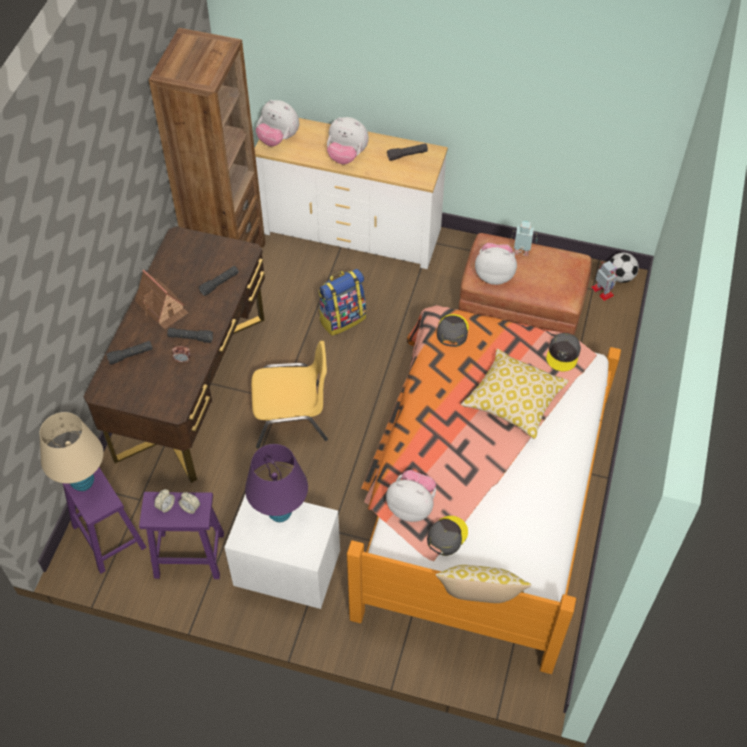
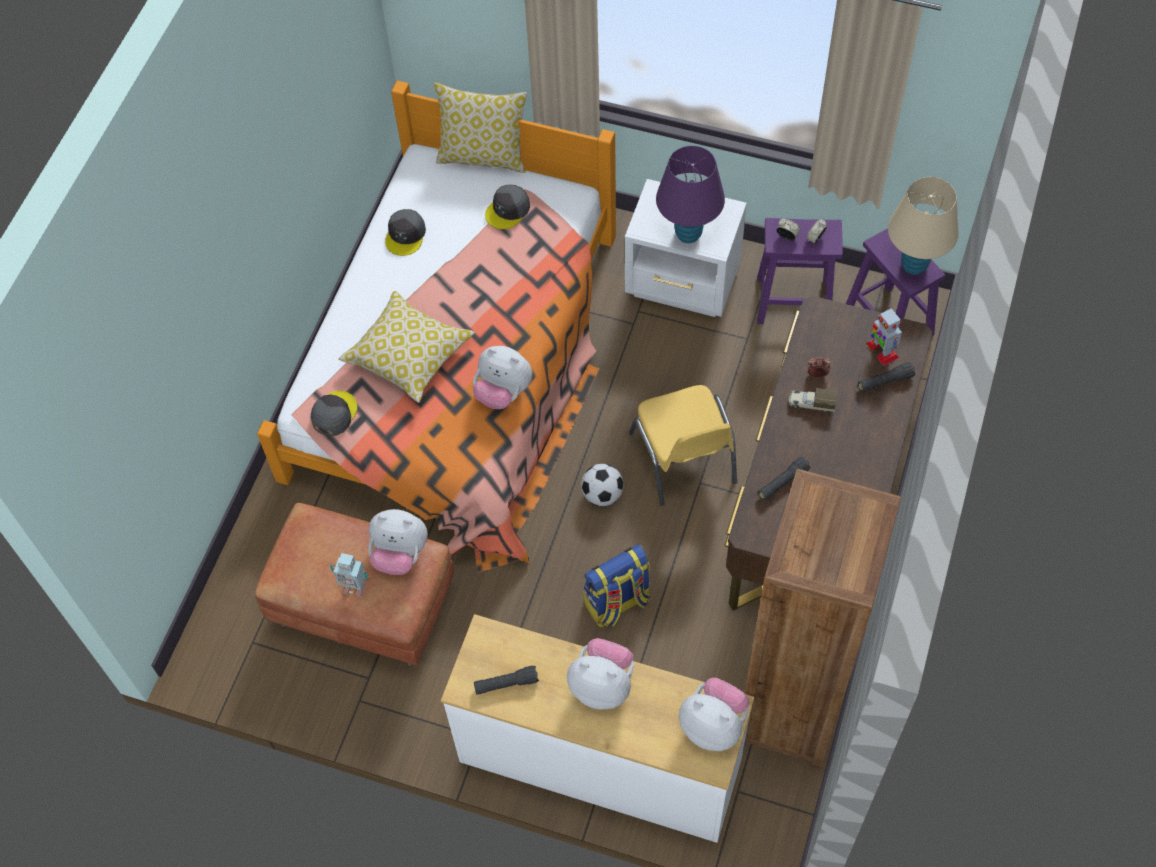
camera: 175 degrees left, 5 degrees up
(162, 307) = (855, 448): toy house -> none
(190, 338) = (811, 404): black flashlight -> toy truck
(292, 417) = (684, 459): yellow chair -> yellow chair turned 105 degrees counterclockwise
(411, 506) = (543, 242): plush toy -> plush toy (503, 392)
(452, 331) = (471, 450): grey cap -> grey cap (406, 235)
(602, 291) = (239, 638): toy robot -> toy robot (881, 350)
(620, 277) = (206, 662): football -> football (602, 494)

